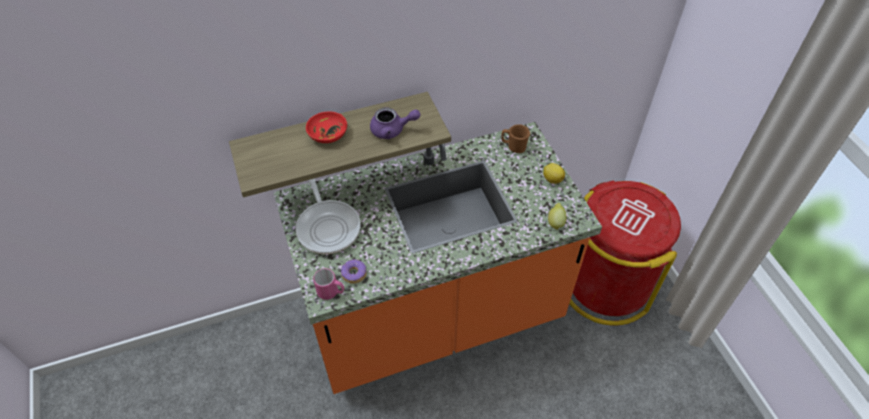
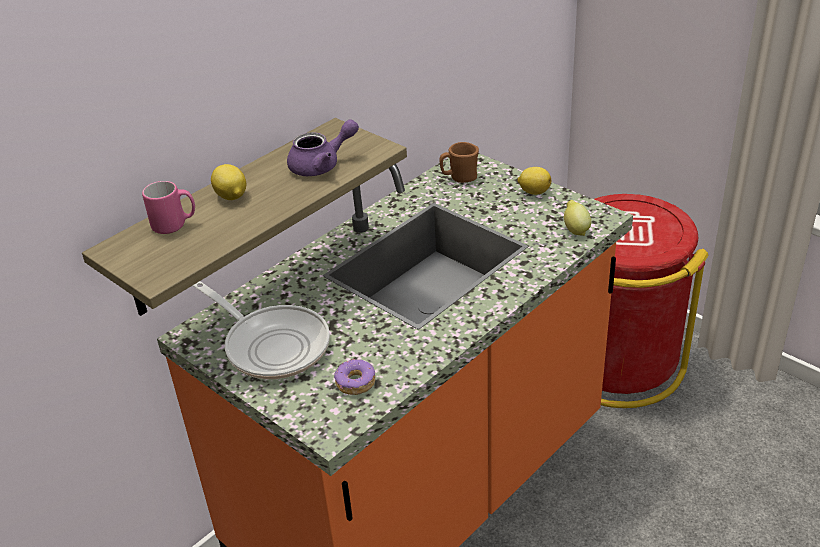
camera: 25 degrees left, 15 degrees down
(327, 134) = (231, 197): red bowl -> lemon
(331, 292) = (338, 417): pink mug -> pink mug (175, 225)

